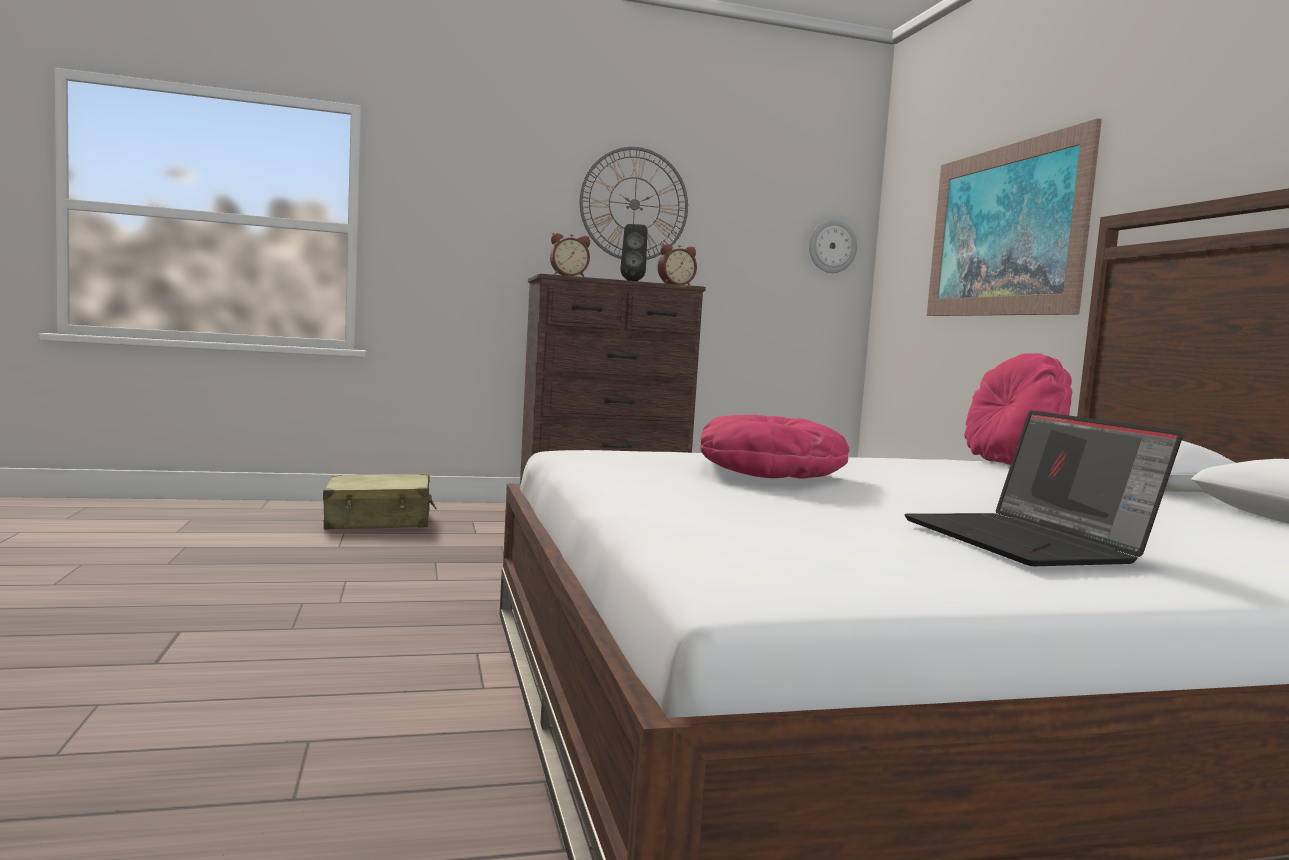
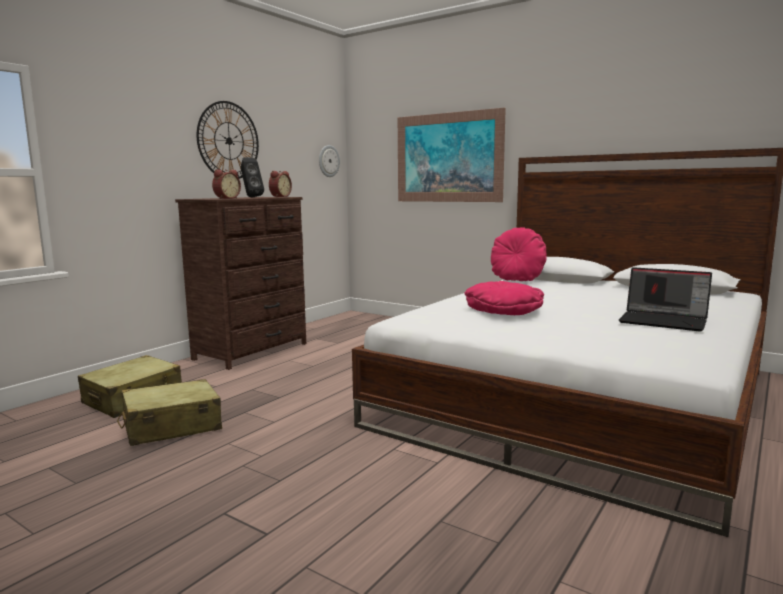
camera: 40 degrees left, 5 degrees up
(343, 551) = (171, 427): none -> beige suitcase

